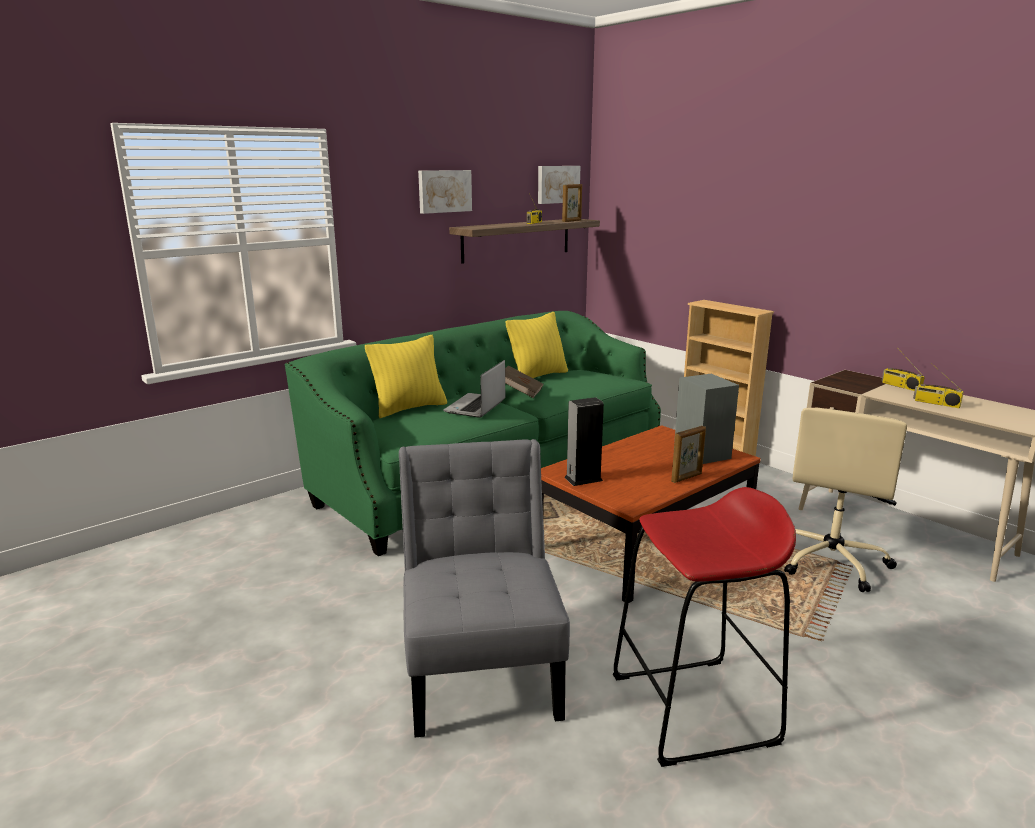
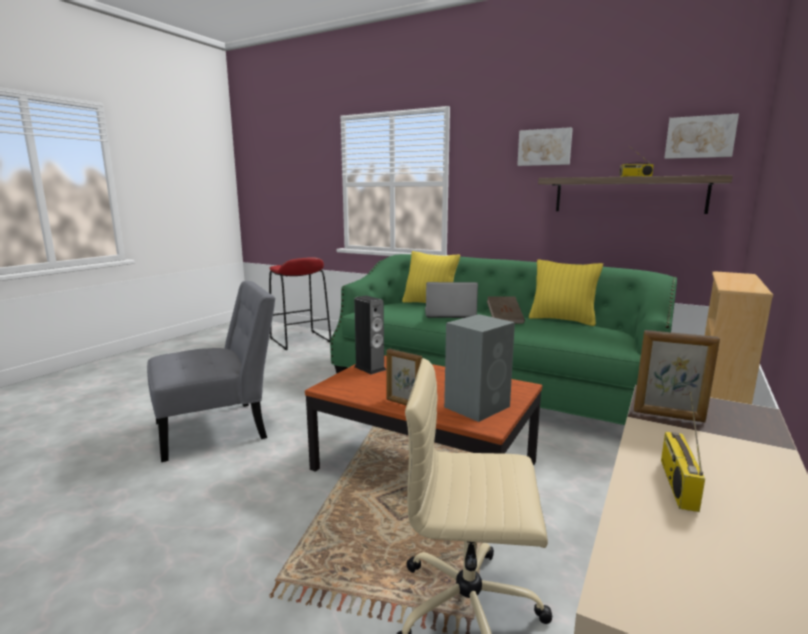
camera: 70 degrees right, 5 degrees down
(572, 221) = (689, 175): picture frame -> picture frame (668, 416)
(694, 709) = (164, 515): red stool -> red stool (300, 340)
(900, 386) = (750, 453): radio -> none

